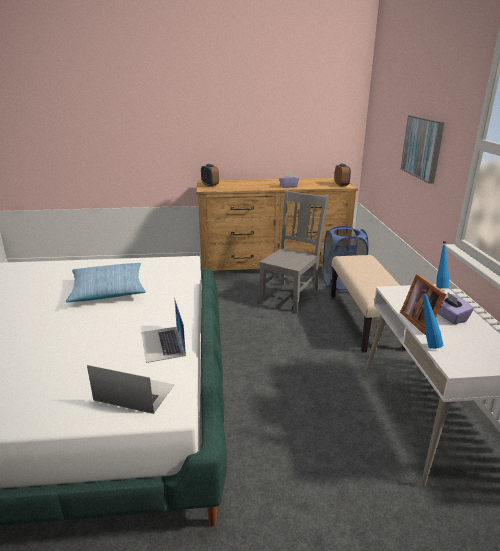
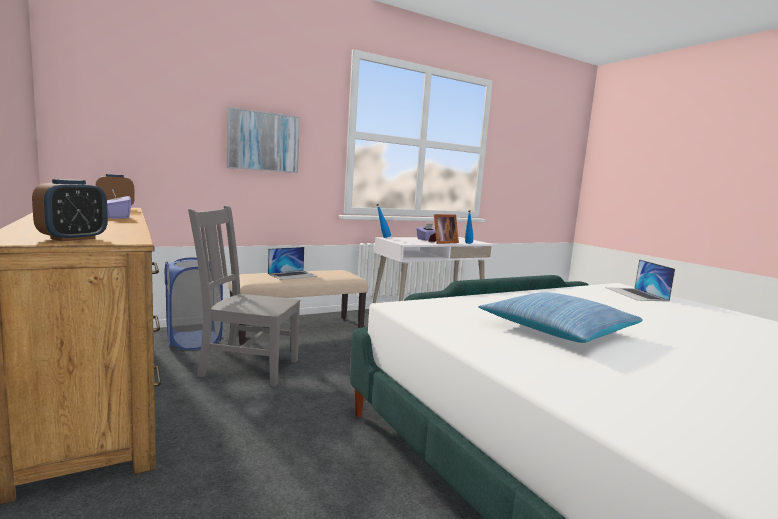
camera: 115 degrees left, 15 degrees down
(162, 343) = (579, 294): laptop -> laptop (292, 275)

